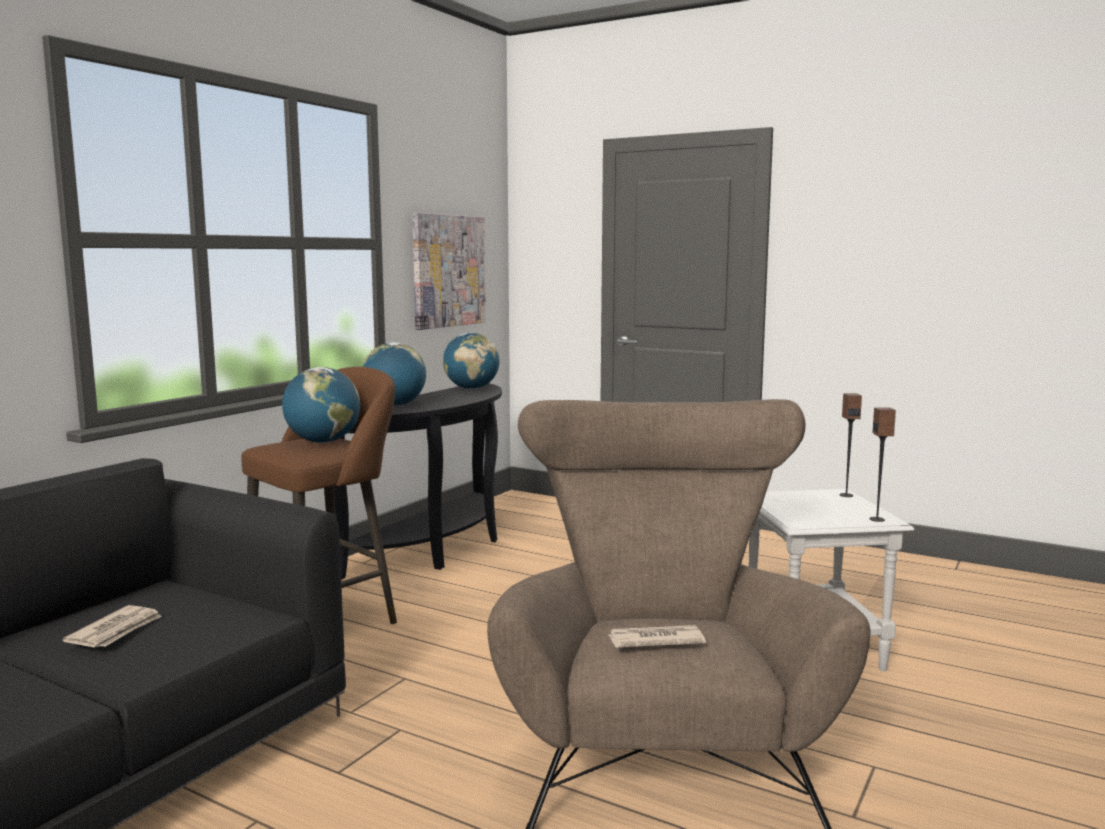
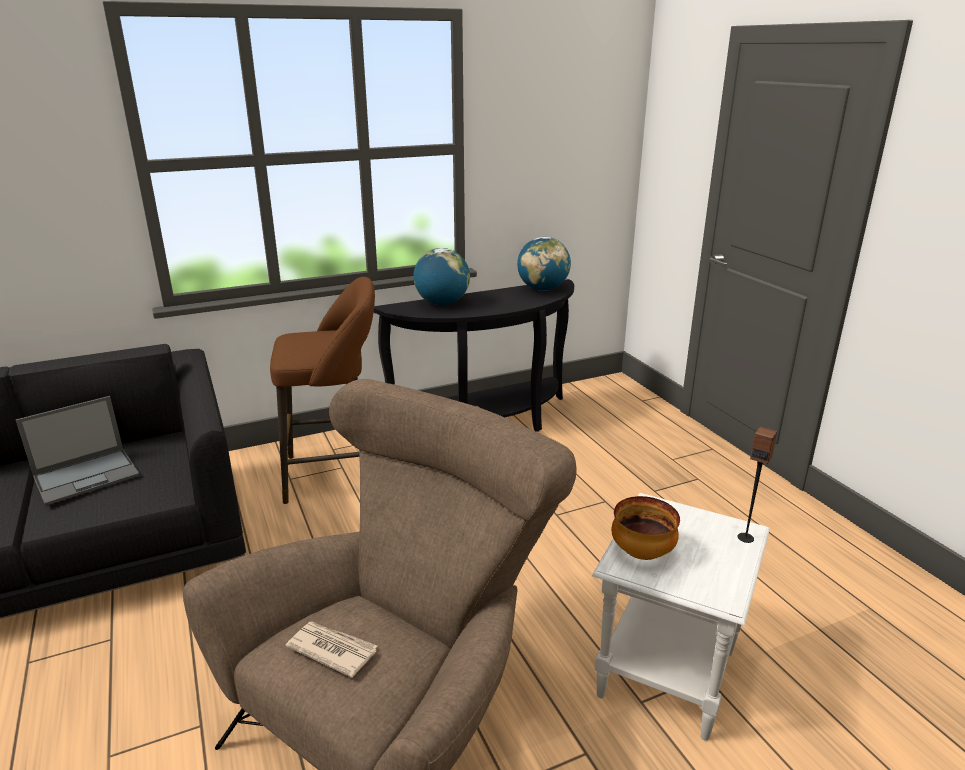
camera: 35 degrees right, 15 degrees up
(116, 631) = (88, 475): newspaper -> laptop
(323, 442) = (325, 341): globe -> none
(448, 270) = (552, 169): picture -> none
(801, 515) = (641, 553): none -> bowl
(877, 519) = (715, 593): speaker -> none

